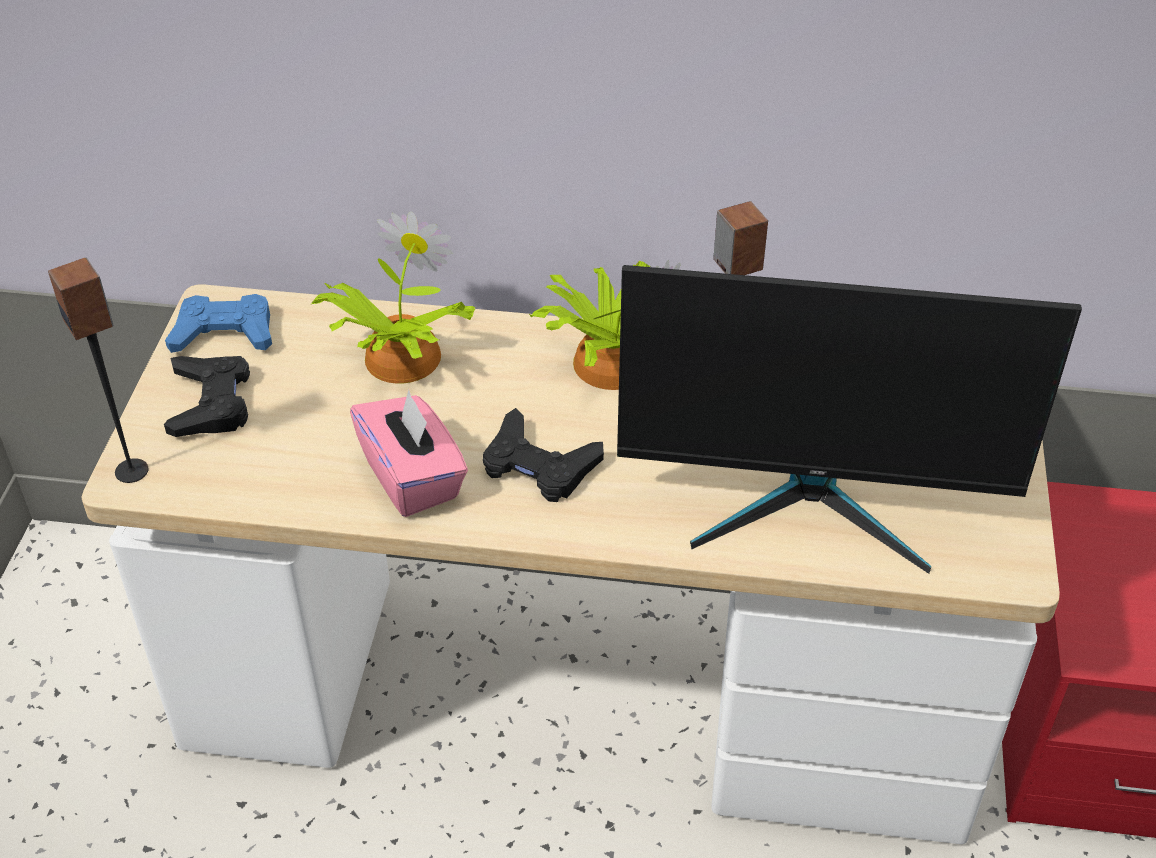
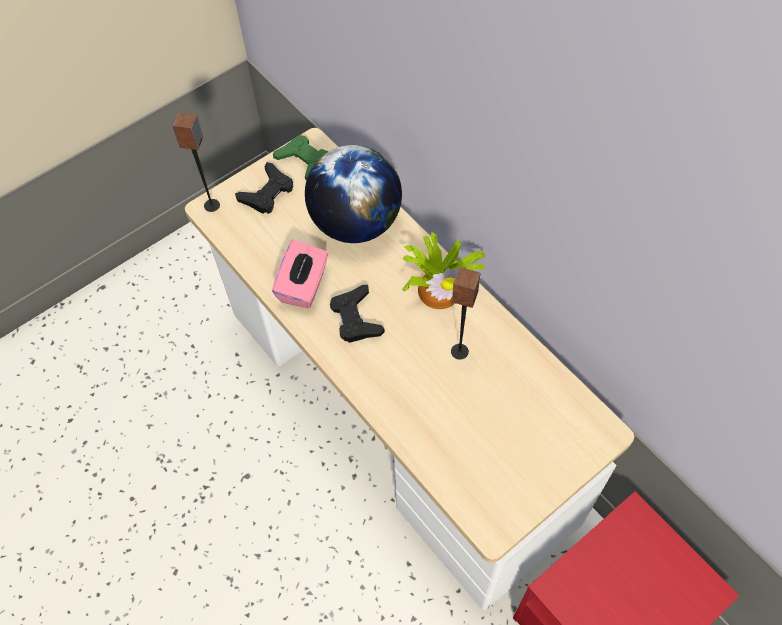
camera: 45 degrees right, 15 degrees up
(224, 333) = (304, 161): blue game controller -> green game controller
(398, 359) = (356, 223): potted plant -> globe
(813, 505) = (444, 427): monitor -> none

